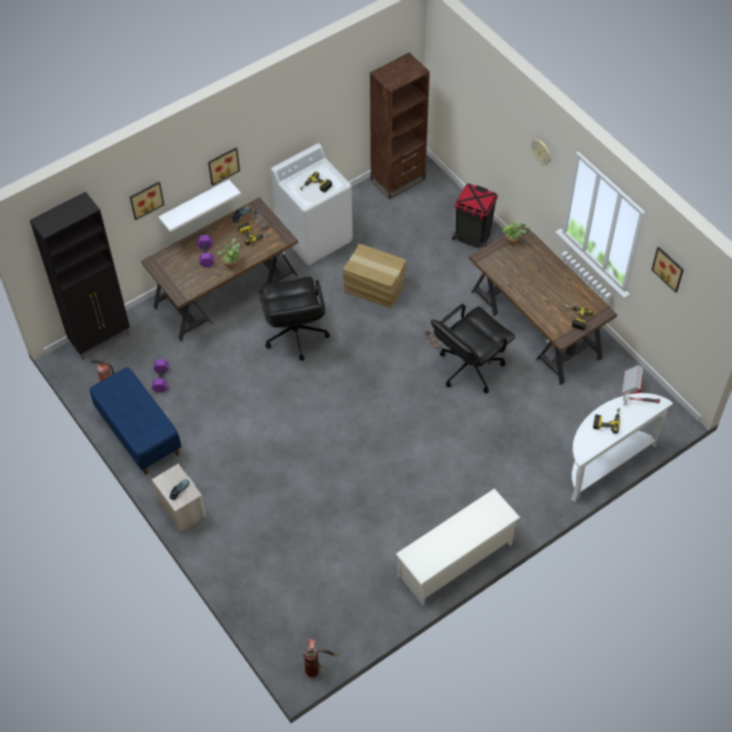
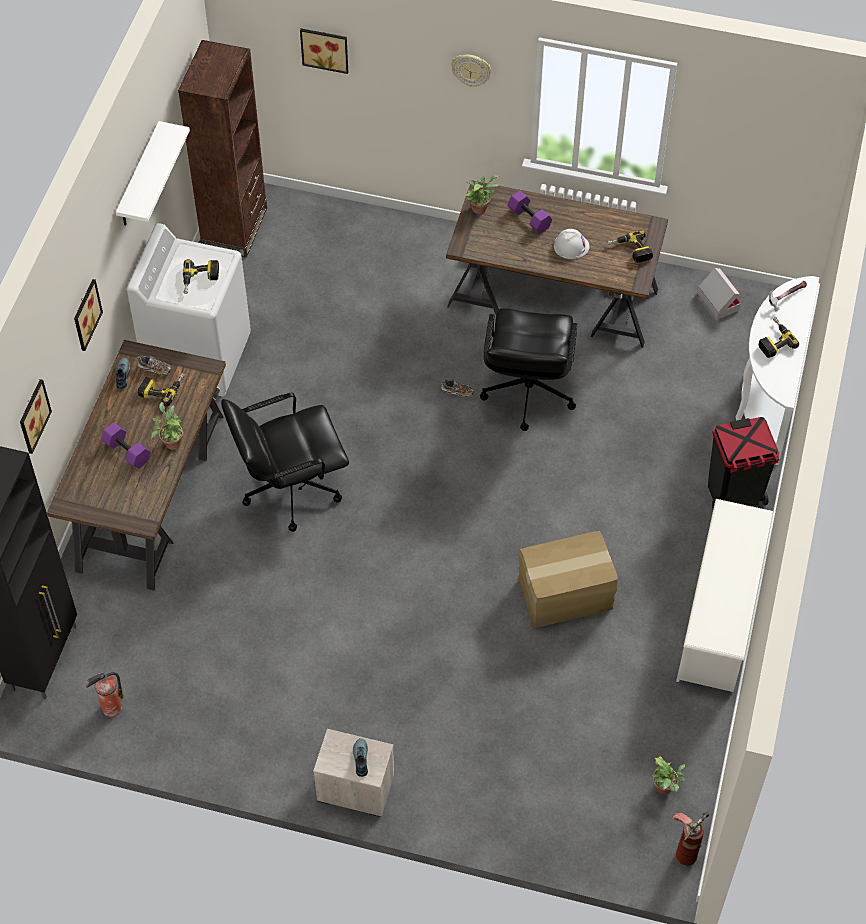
camera: 40 degrees left, 0 degrees up
(138, 433) = (209, 737): blue bench -> none
(160, 379) = (173, 653): purple dumbbell -> purple dumbbell (528, 218)
(195, 205) = (72, 392): white shelf -> white shelf (139, 177)
(295, 335) = (290, 488): black office chair -> black office chair turned 120 degrees clockwise
(335, 627) = (665, 788): none -> potted plant
(374, 287) = (329, 371): cardboard box -> cardboard box (565, 595)
(472, 238) = (388, 243): black trash can -> black trash can (734, 495)
(544, 294) = (571, 246): none -> white hard hat
(669, 268) = (734, 117): picture -> picture (325, 48)

